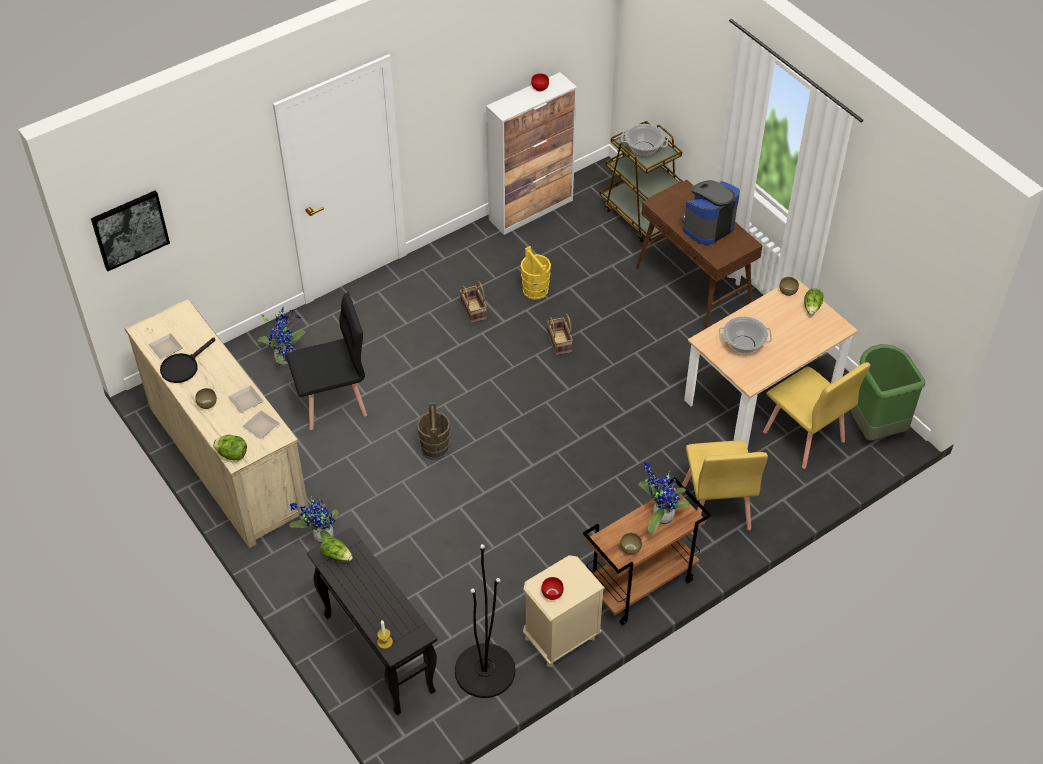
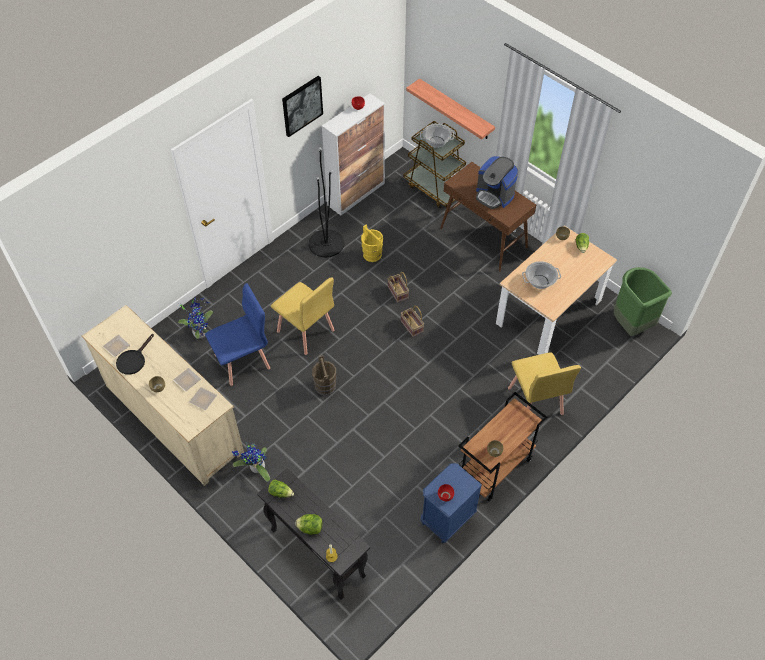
camera: 10 degrees left, 5 degrees up
(130, 229) = (74, 261): picture -> picture (302, 105)
(232, 454) = (186, 426): lettuce -> lettuce (310, 528)
(333, 402) = (243, 361): black chair -> blue chair
(474, 311) = (332, 277): basket -> basket (412, 326)
(485, 670) = (398, 553): black floor lamp -> black floor lamp (326, 243)
(560, 638) = (447, 519): beige nightstand -> blue nightstand
(660, 516) = (510, 422): potted plant -> none
(674, 108) = (455, 110): none -> shelf
(707, 226) = (494, 195): coffee machine -> coffee machine turned 90 degrees counterclockwise
(804, 437) = (584, 339): yellow chair -> yellow chair (305, 331)

